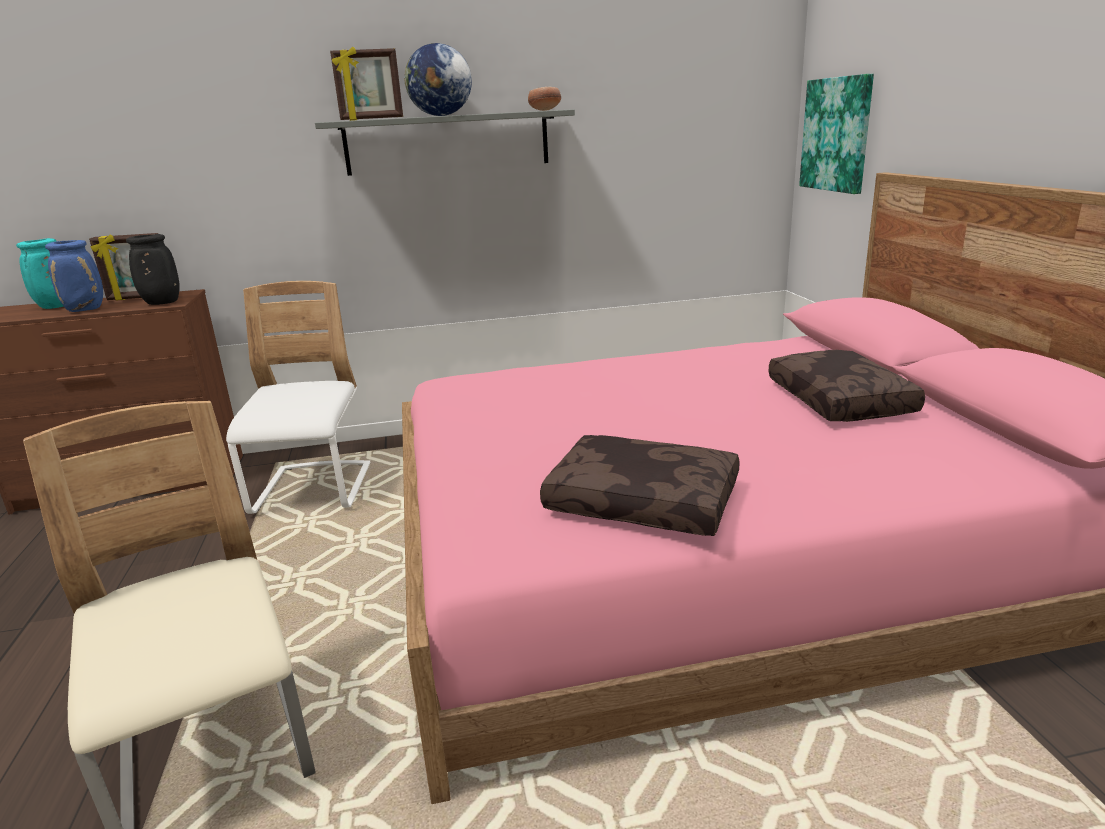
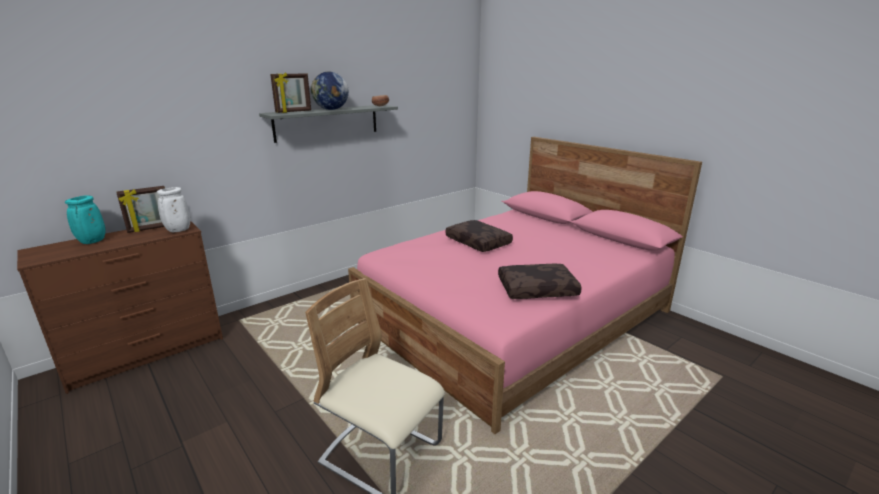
camera: 30 degrees left, 0 degrees up
(86, 309) = (126, 241): blue vase -> none
(161, 303) = (178, 230): black vase -> white vase
(313, 490) = (283, 329): white chair -> none
(837, 134) = (503, 117): picture -> none
(841, 401) = (557, 237): brown pillow -> brown pillow (479, 242)

